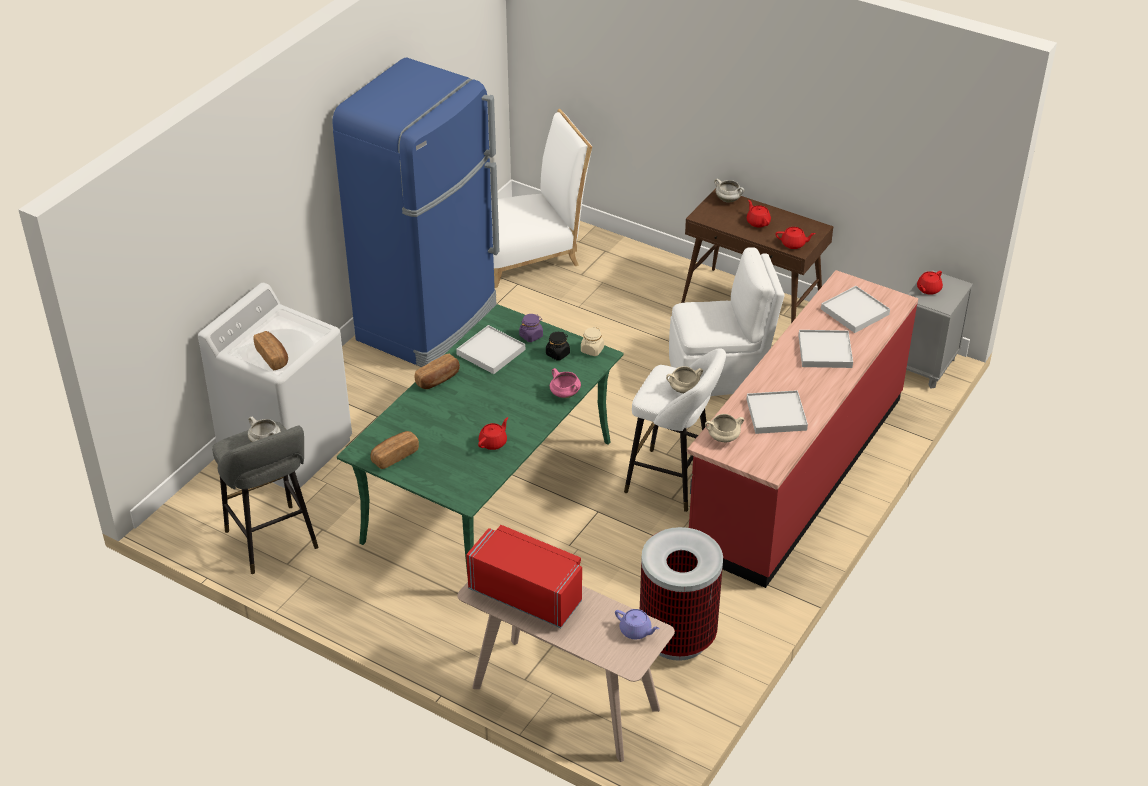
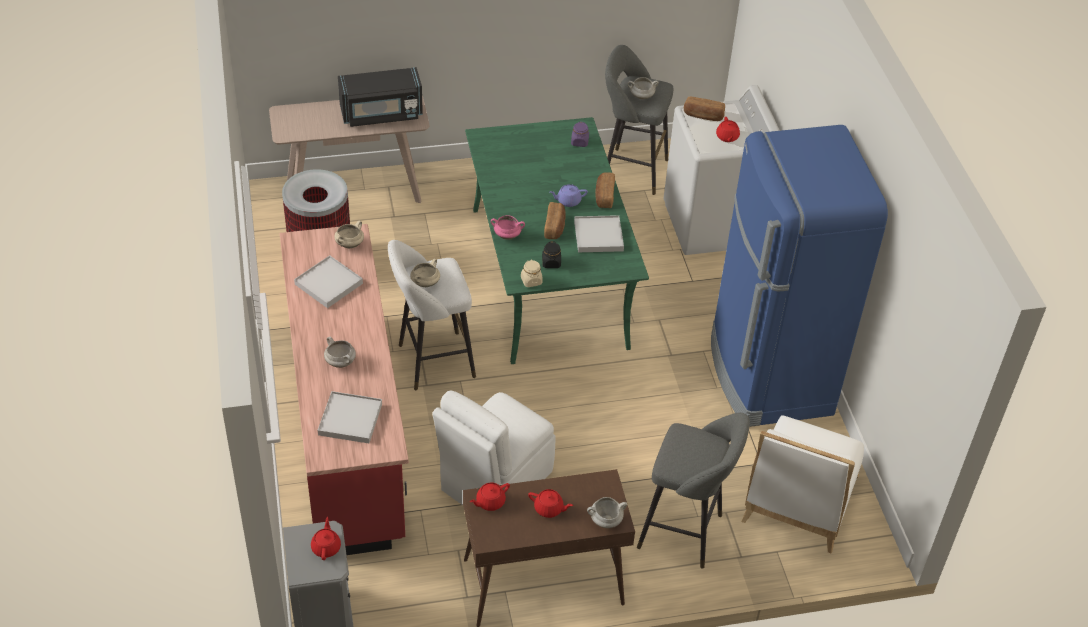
camera: 135 degrees right, 5 degrees up
(394, 456) = (559, 135): bread -> bread (555, 227)
(493, 442) = (510, 177): red teapot -> red teapot (727, 137)
(527, 595) = (381, 114): red microwave -> black microwave
(531, 336) = (588, 265): purple jar -> purple jar (579, 142)
(623, 279) = (685, 533): none -> grey stool
(636, 631) = (296, 129): purple teapot -> purple teapot (568, 201)
(824, 351) = (341, 362): white tray -> white cooking pot

